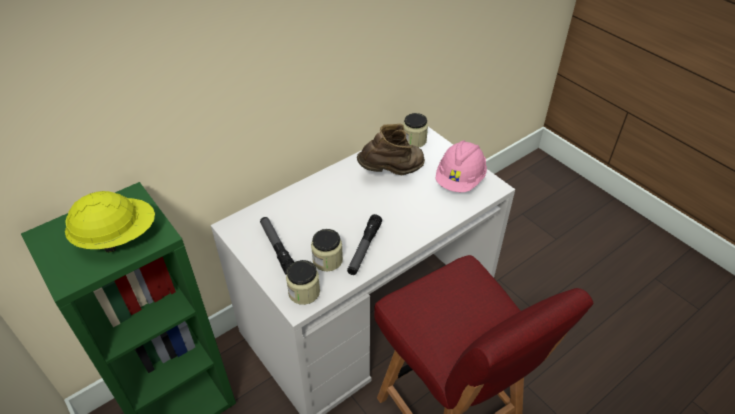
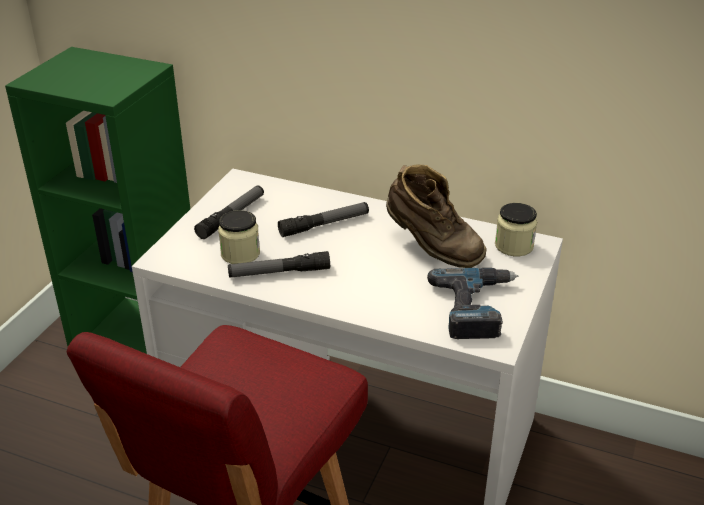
camera: 60 degrees right, 10 degrees down
(117, 237) = (93, 80): yellow hard hat -> none
(304, 292) = (182, 255): jar -> none
(327, 206) = (324, 225): none -> flashlight
(460, 180) = (477, 308): pink hard hat -> power drill

